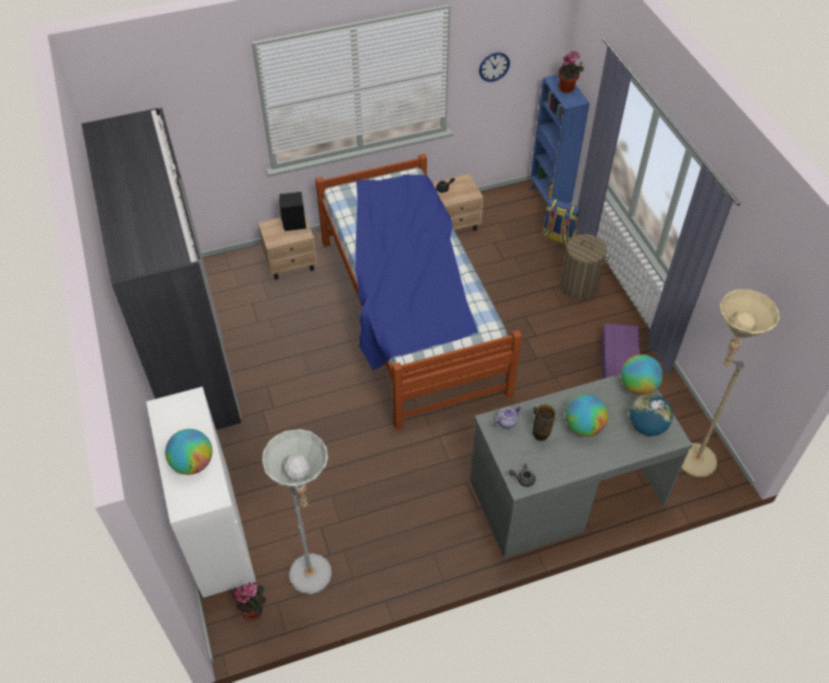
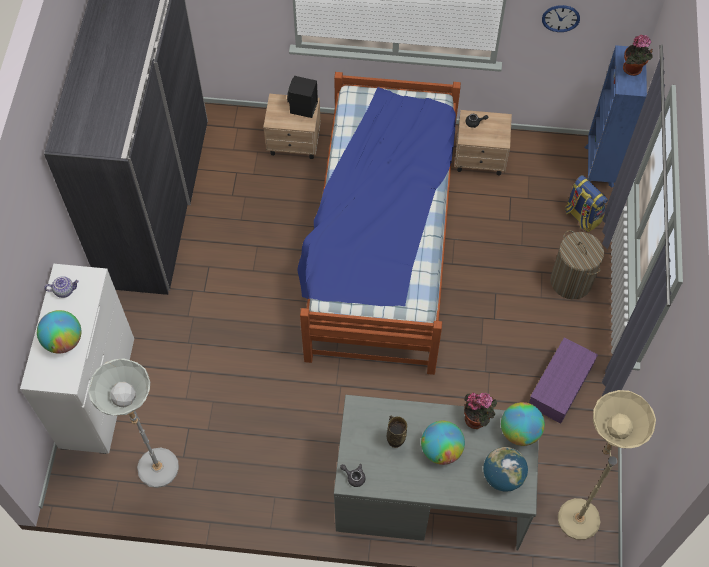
camera: 25 degrees right, 10 degrees up
(254, 610) = (96, 479): potted plant -> potted plant (477, 419)
(506, 421) = (371, 413): teapot -> teapot (64, 290)

